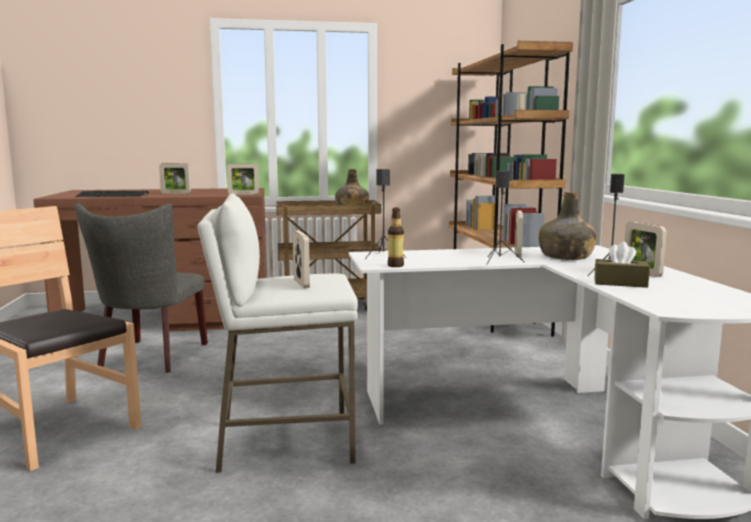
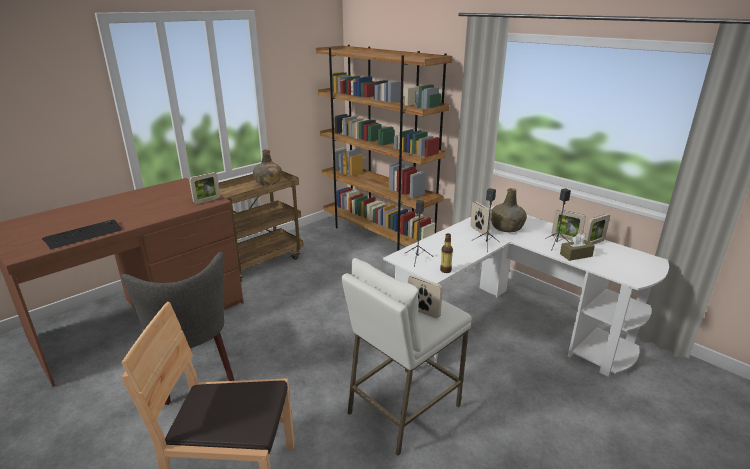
camera: 35 degrees left, 15 degrees up
(175, 193) = (136, 212): picture frame -> picture frame (594, 243)

